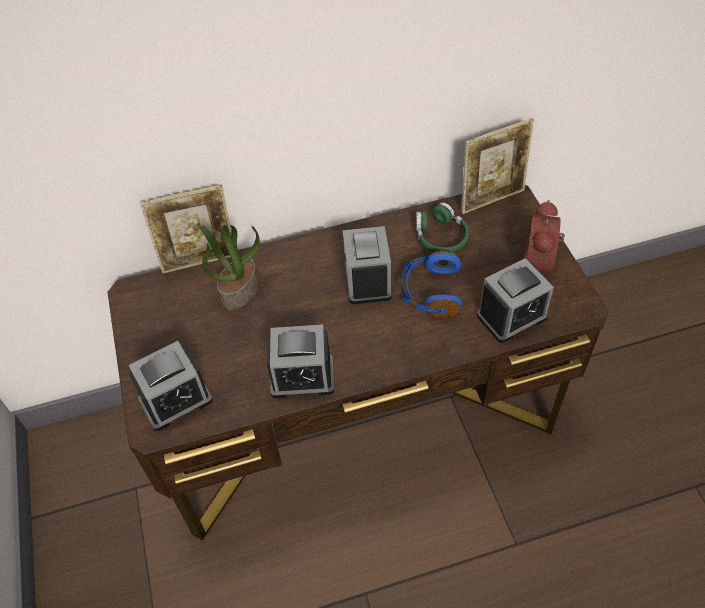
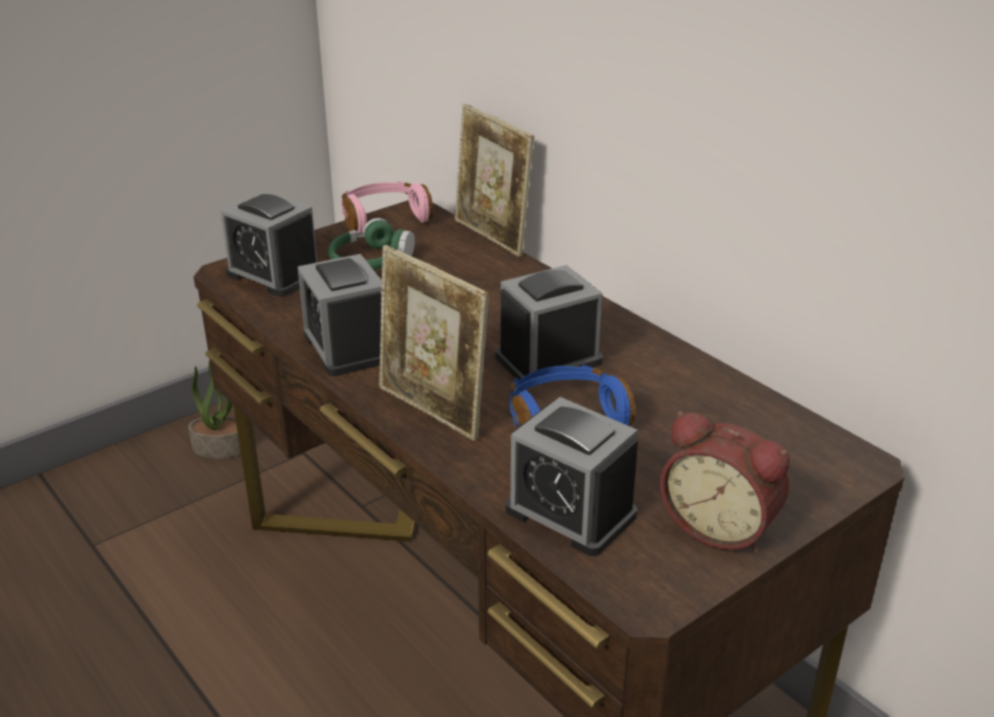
camera: 65 degrees right, 20 degrees down
(129, 313) = (384, 218): none -> pink headphones
(239, 290) = (462, 272): potted plant -> potted plant (221, 447)
(440, 237) = (689, 406): green headphones -> green headphones (370, 261)
(492, 199) = (825, 442): picture frame -> picture frame (432, 411)
(541, 263) = (720, 526): alarm clock -> alarm clock turned 135 degrees counterclockwise

